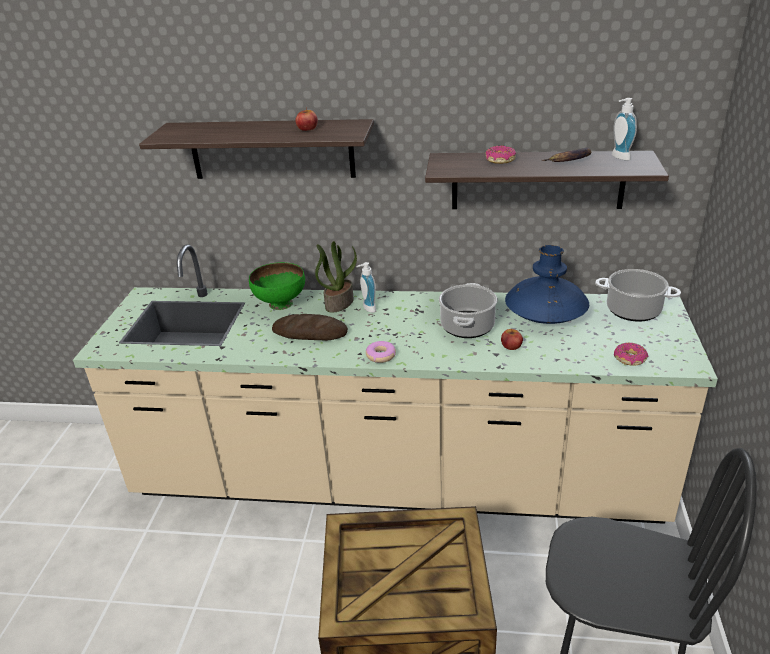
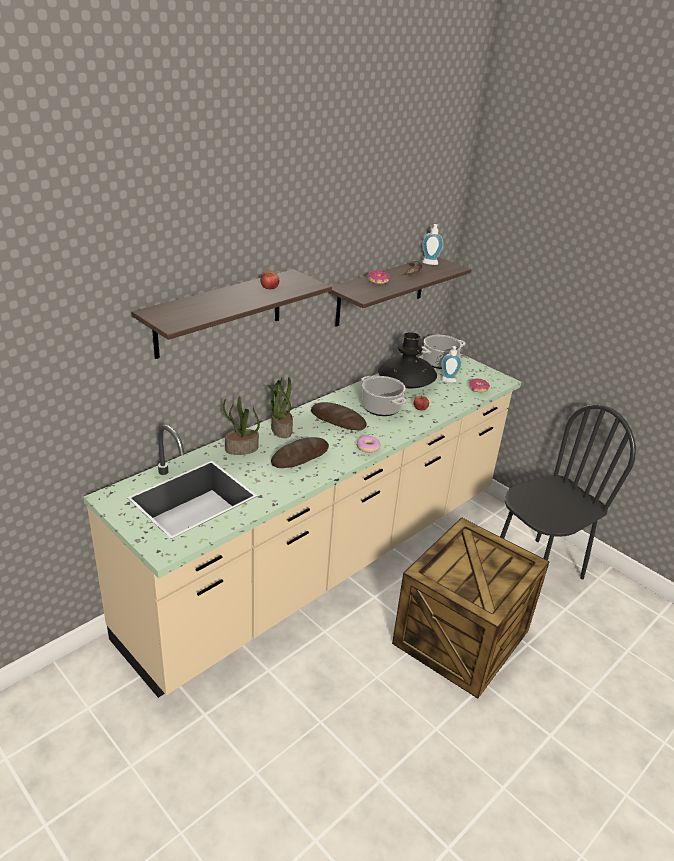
camera: 55 degrees left, 0 degrees up
(280, 304) = (241, 449): green bowl -> potted plant
(367, 309) = (306, 424): soap dispenser -> soap dispenser (448, 381)
(402, 318) = (338, 420): none -> bread
(545, 314) = (406, 383): blue vase -> black vase

